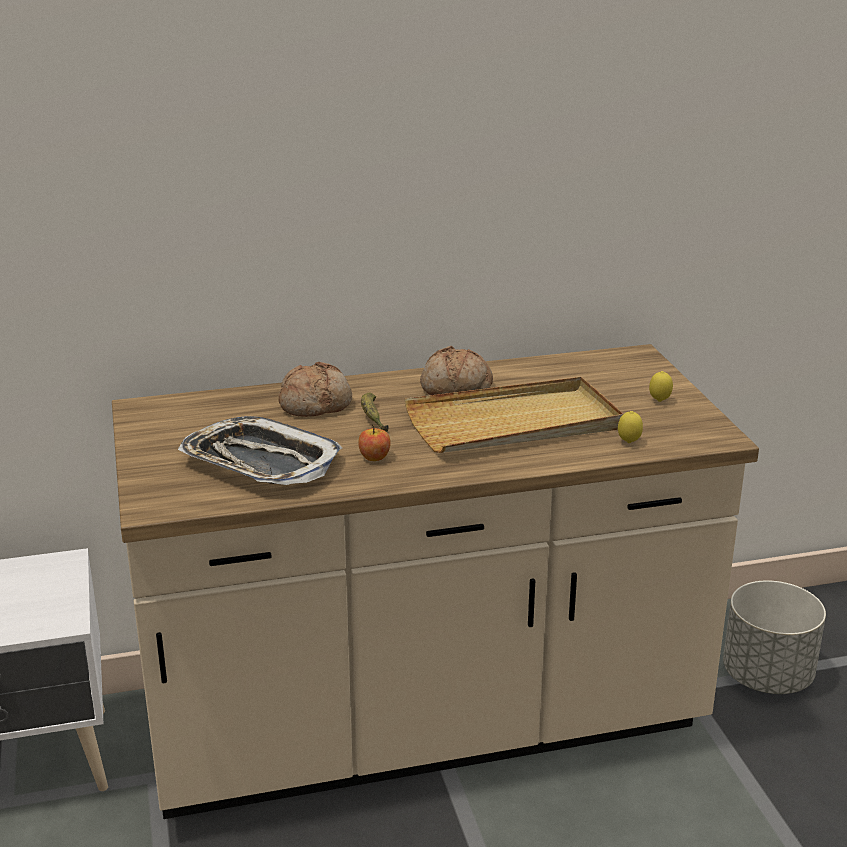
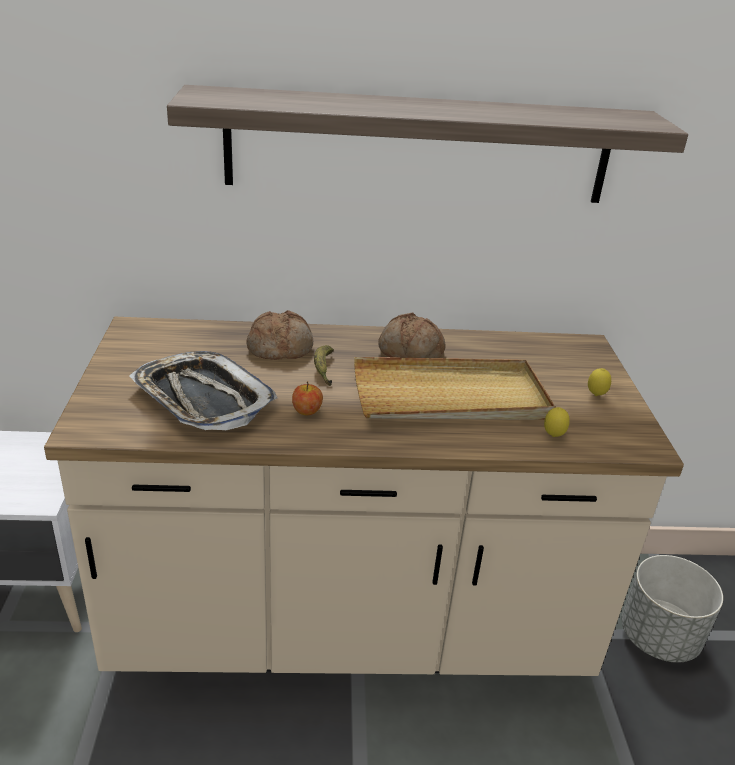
camera: 10 degrees right, 5 degrees up
(434, 169) = (418, 146): none -> shelf

